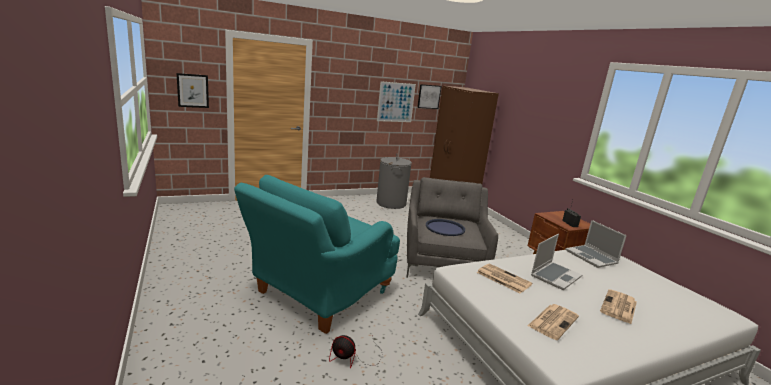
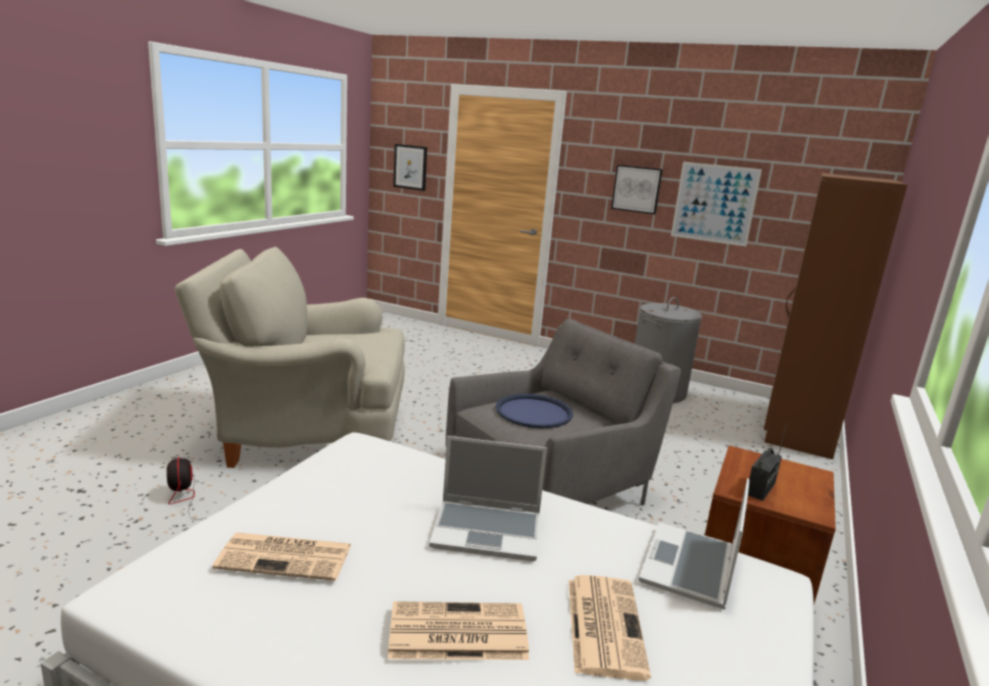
camera: 50 degrees right, 0 degrees up
(318, 294) = (306, 435): turquoise armchair -> beige armchair
(428, 96) = (795, 197): picture -> picture (636, 189)
(502, 278) = (392, 483): newspaper -> newspaper (604, 624)

